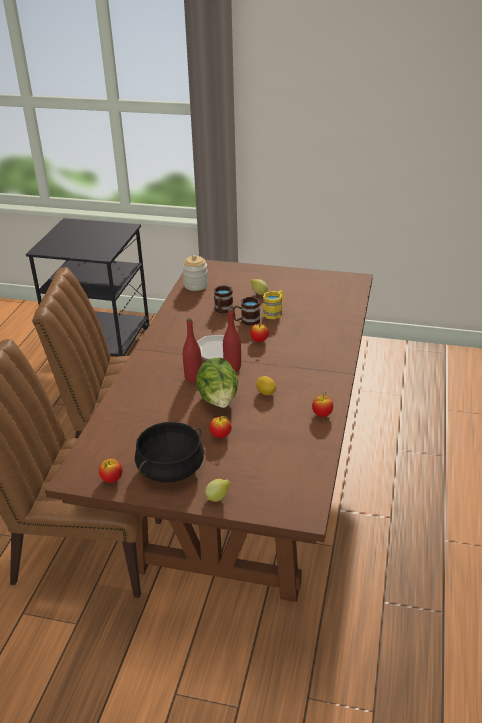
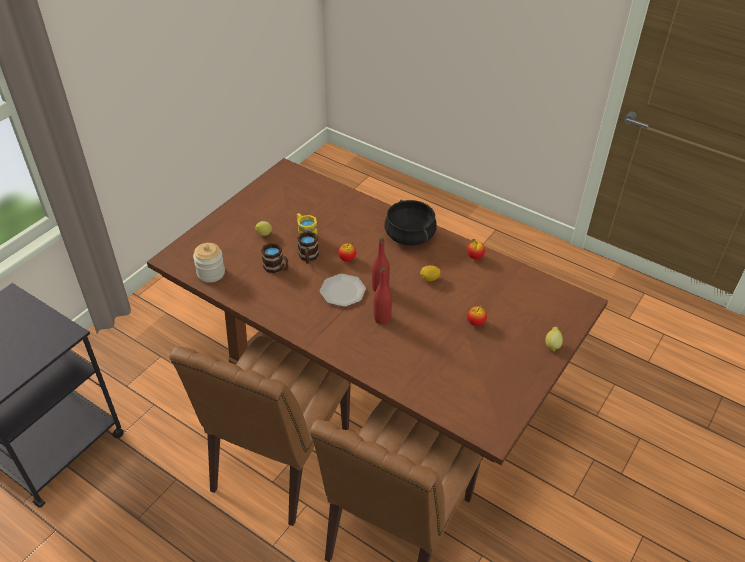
camera: 70 degrees left, 10 degrees up
(112, 479) = (506, 408): apple -> none
(171, 468) = (506, 365): black cooking pot -> black cooking pot (410, 235)
(219, 400) = (426, 311): lettuce -> none

